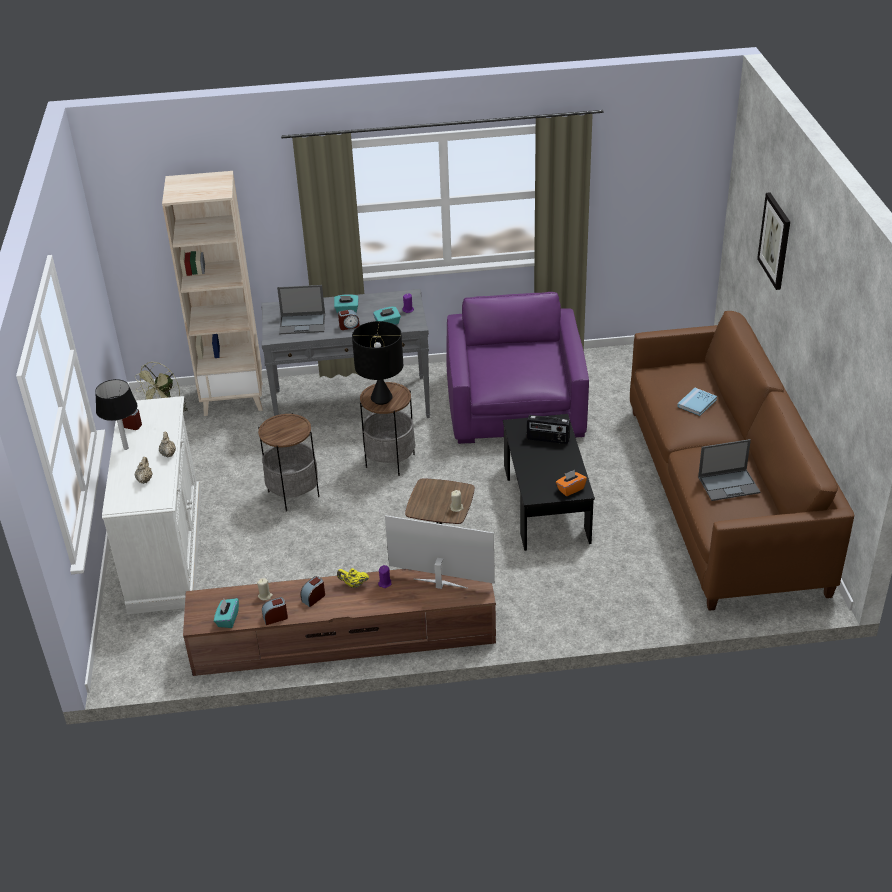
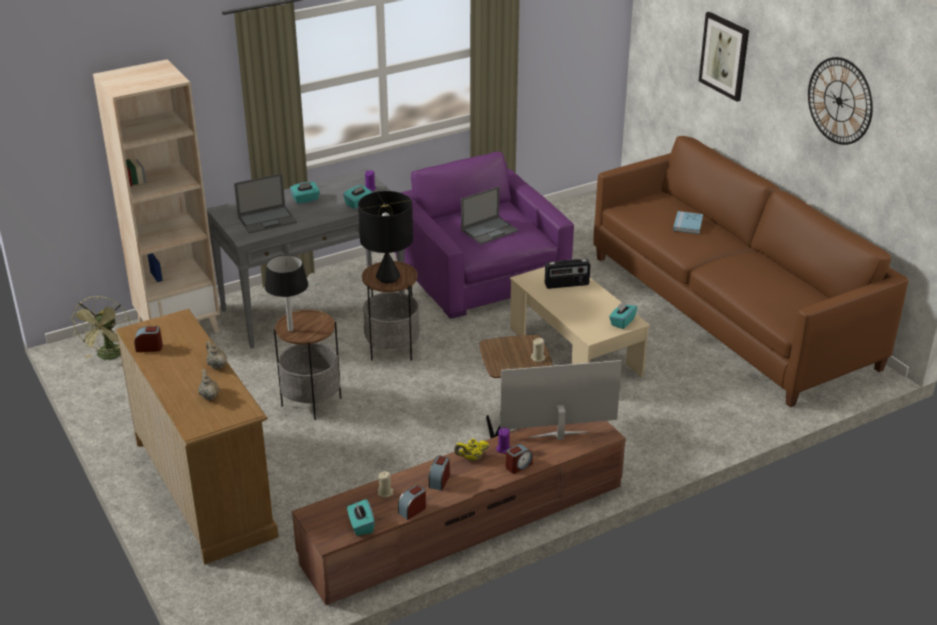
camera: 25 degrees left, 5 degrees down
(125, 448) = (161, 370): black table lamp -> black table lamp (290, 330)
(167, 548) = (204, 487): white cabinet -> brown cabinet
(349, 326) = (319, 213): alarm clock -> alarm clock (518, 466)
(546, 503) = (575, 352): black coffee table -> beige coffee table
(570, 489) = (622, 322): orange tissue box -> turquoise tissue box
(729, 485) = (770, 283): laptop -> laptop (490, 230)
(834, 318) = (839, 101): none -> wall clock

